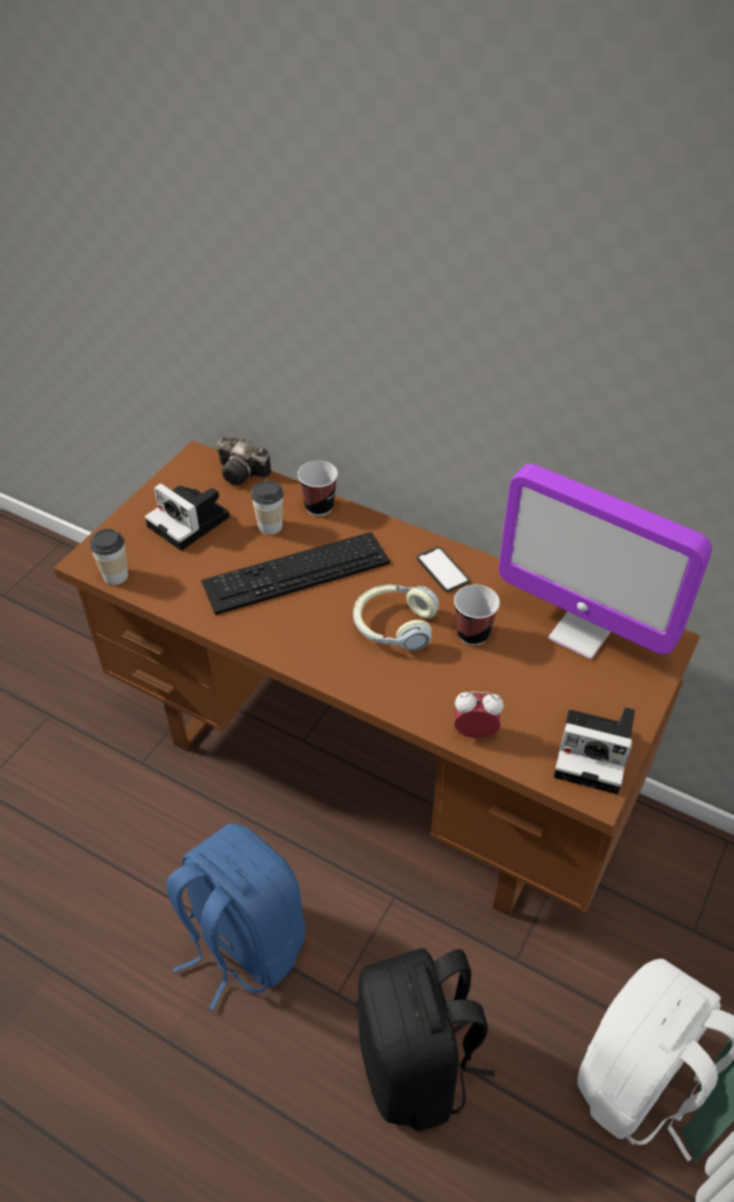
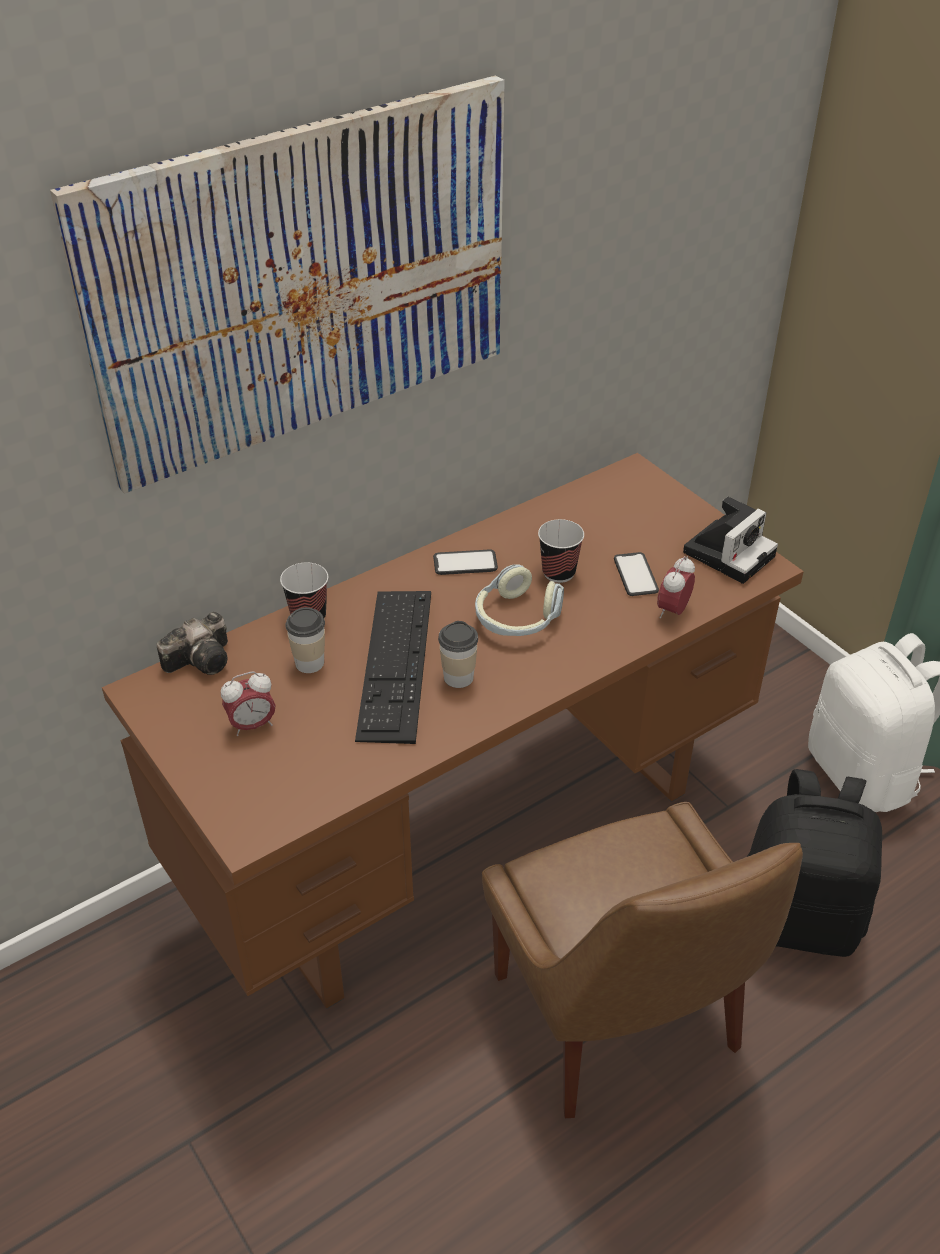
camera: 65 degrees left, 5 degrees down
(115, 575) = (291, 815): cup -> cup (458, 677)
(191, 522) = (252, 725): camera -> alarm clock
(242, 943) = (620, 1020): blue backpack -> brown chair
(378, 244) = (305, 281): none -> picture
(507, 689) = (635, 575): none -> phone
(581, 633) = (597, 511): monitor -> none

